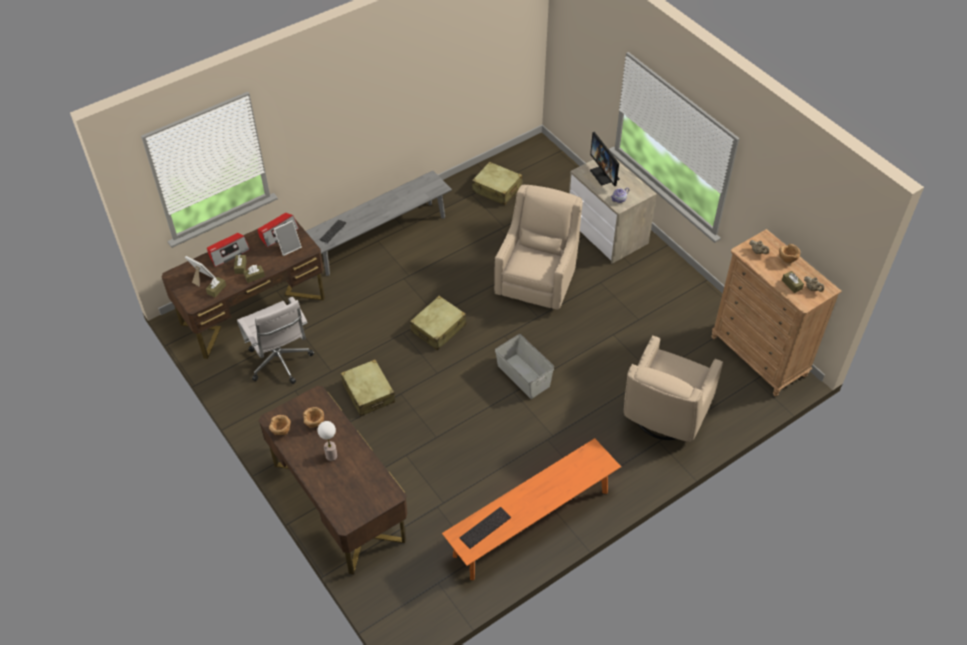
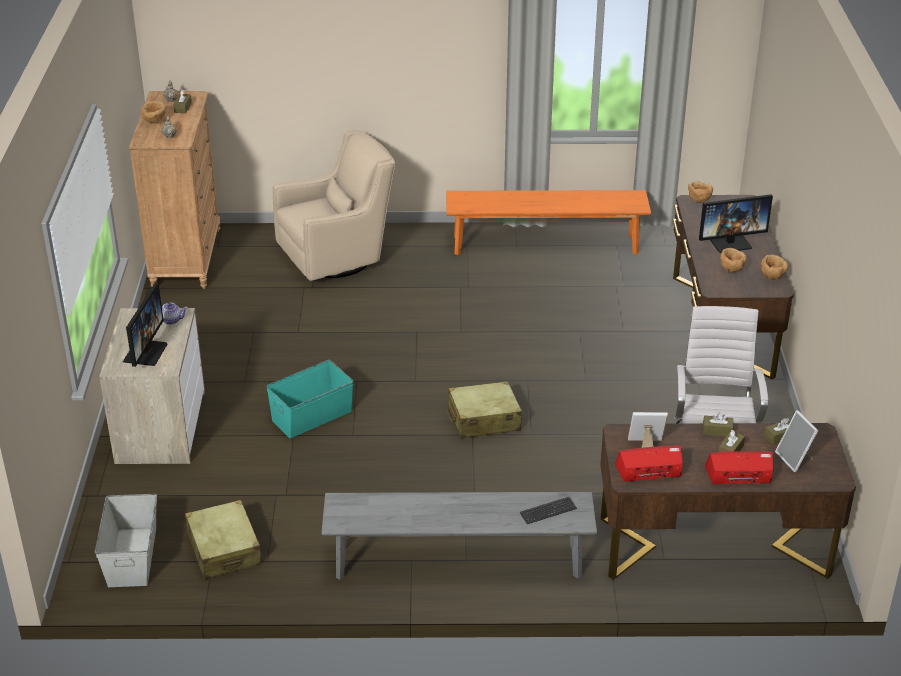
camera: 145 degrees left, 15 degrees down
(331, 456) = (730, 243): table lamp -> monitor
(368, 393) = (622, 395): beige suitcase -> none
(385, 499) = (699, 200): none -> brown bowl
(485, 528) = (609, 201): keyboard -> none
(523, 375) = (434, 339): grey storage box -> grey storage box (131, 557)
(537, 280) = (311, 416): beige armchair -> turquoise storage box

